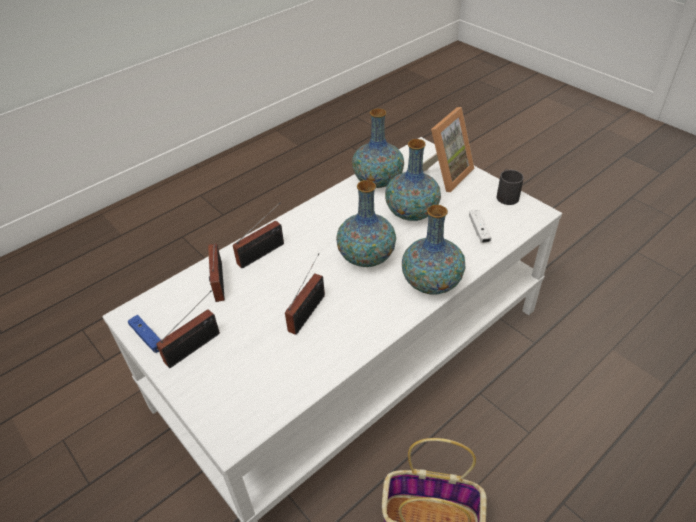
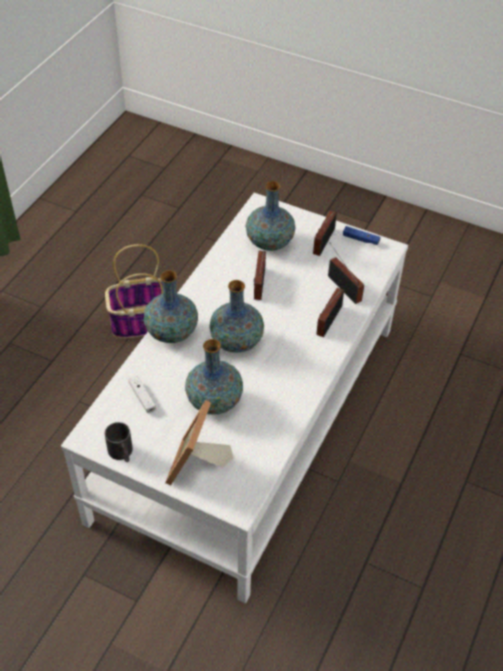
camera: 155 degrees right, 5 degrees up
(378, 181) = (266, 435): vase -> vase (269, 242)

